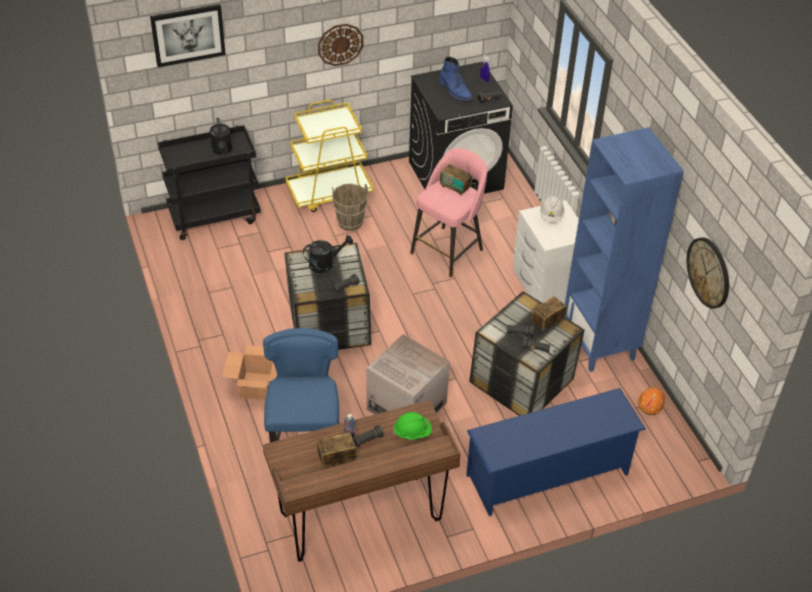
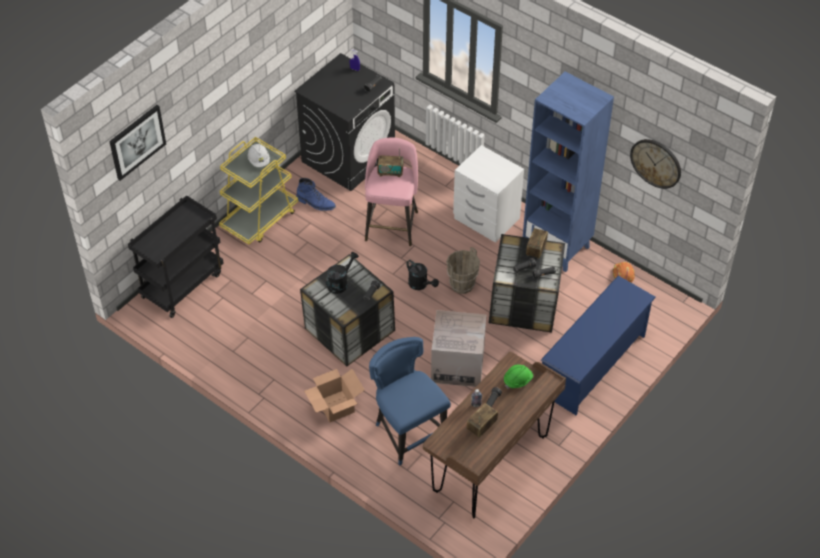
camera: 30 degrees left, 5 degrees up
(222, 150) = (185, 226): black watering can -> black watering can (420, 285)
(340, 44) = (242, 91): wall clock -> none
(350, 223) = (297, 237): brown bucket -> brown bucket (462, 285)
(455, 90) = (340, 89): blue boot -> blue boot (316, 203)
(551, 216) = (481, 163): white hard hat -> white hard hat (259, 160)

